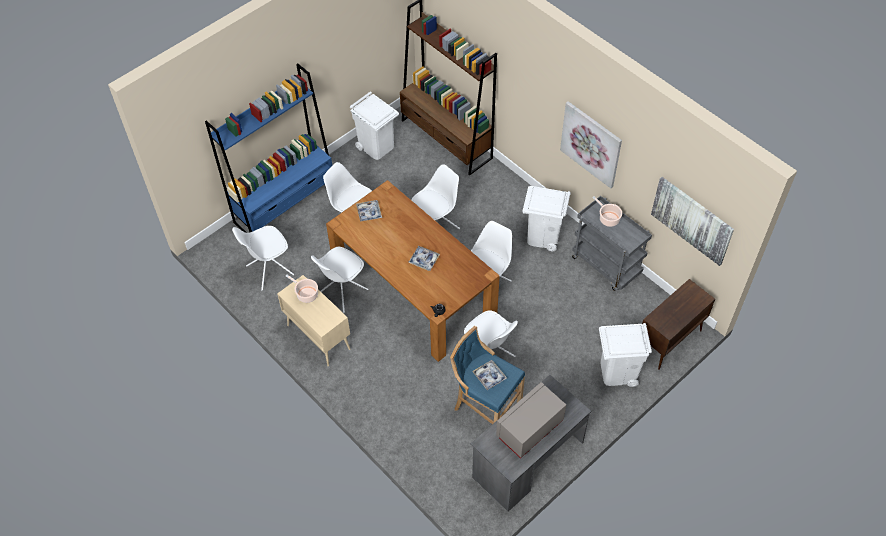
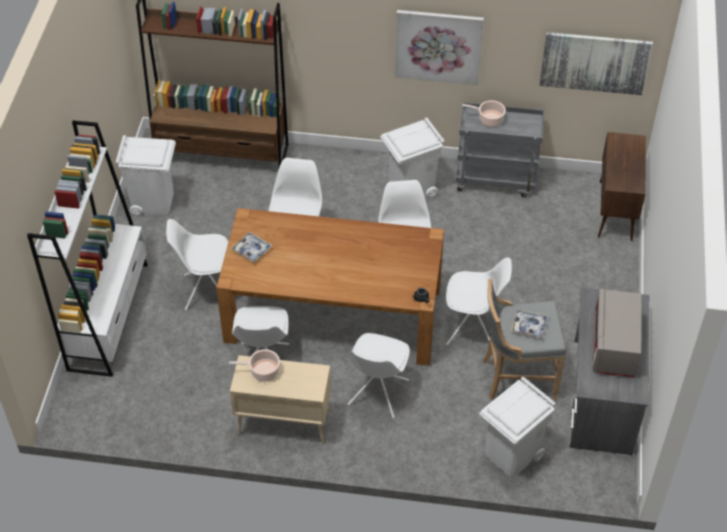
camera: 40 degrees left, 5 degrees down
(269, 270) = (159, 393): white chair -> white chair (377, 393)
(285, 203) = (108, 316): blue bookcase -> white bookcase
(424, 260) = (356, 260): tray -> none
(484, 407) = (516, 377): blue stool -> grey stool
(617, 372) = (599, 266): white trash can -> white trash can (511, 454)

